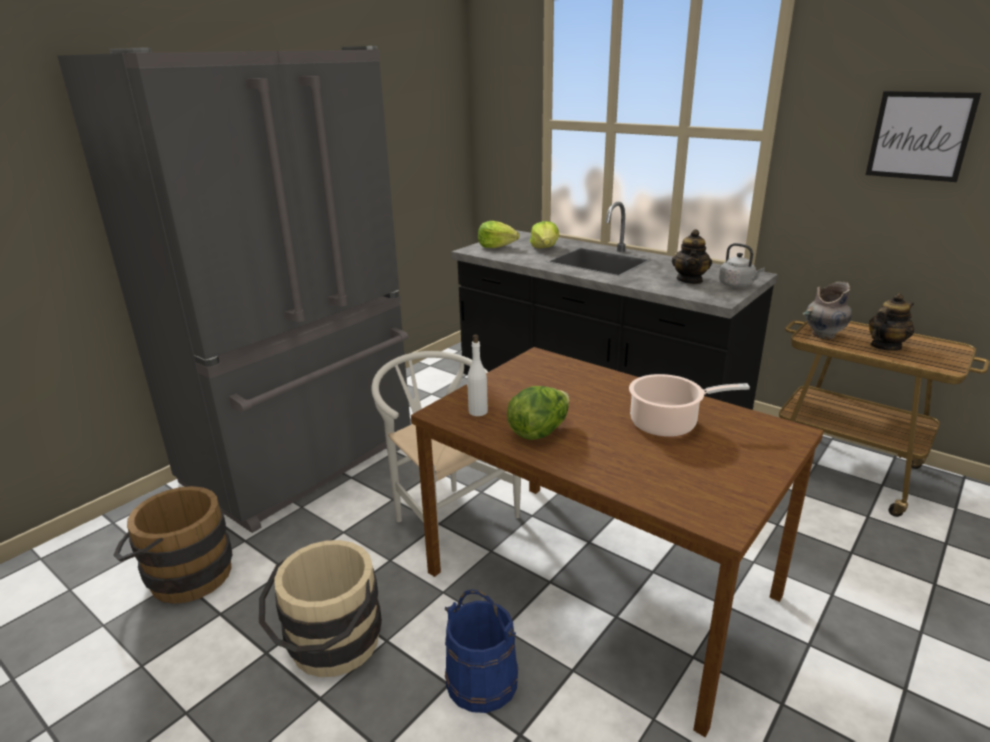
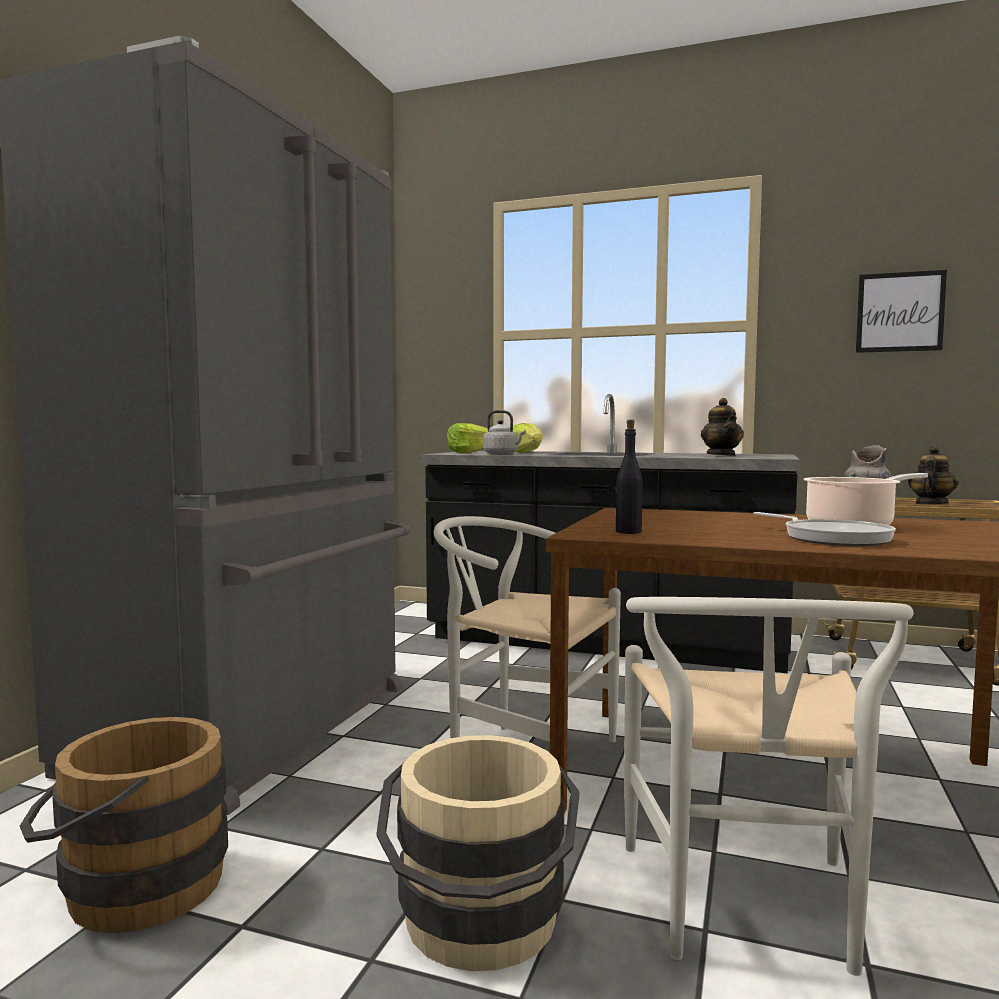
camera: 20 degrees left, 20 degrees down
(477, 411) = (628, 532): white bottle -> black bottle
(481, 681) = (747, 915): blue bucket -> white chair
(539, 431) = (729, 535): lettuce -> none
(608, 450) = (831, 538): none -> frying pan
(737, 285) = (773, 455): grey kettle -> grey kettle (502, 454)

